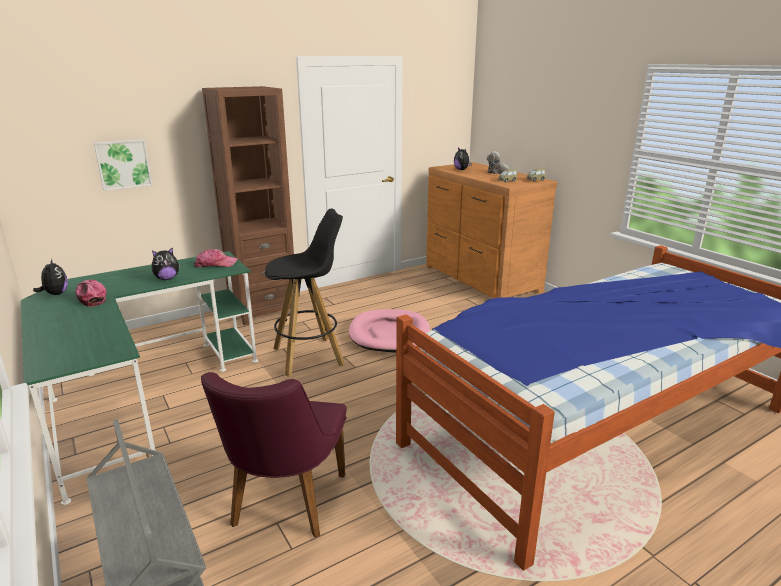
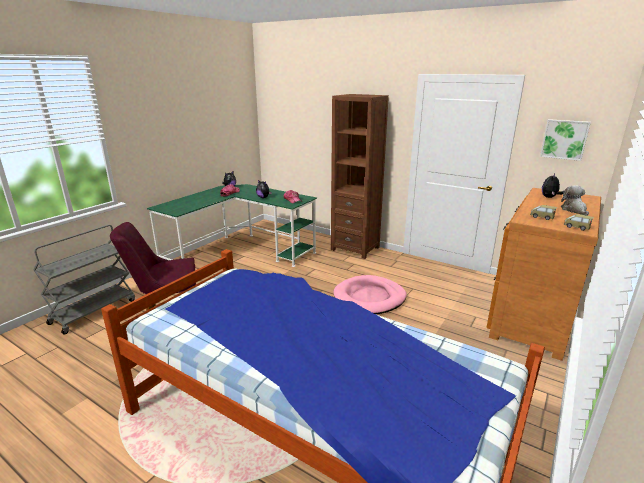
camera: 65 degrees right, 0 degrees up
(123, 164) = (306, 134): picture -> picture (564, 139)
(309, 356) = (312, 279): black stool -> none

